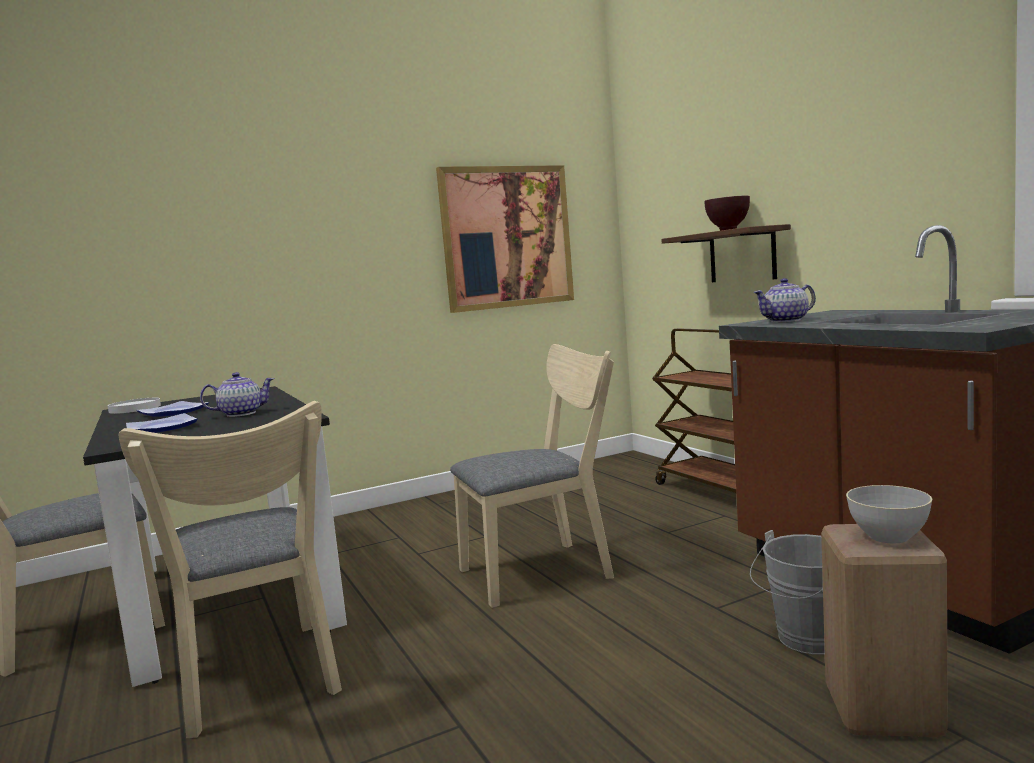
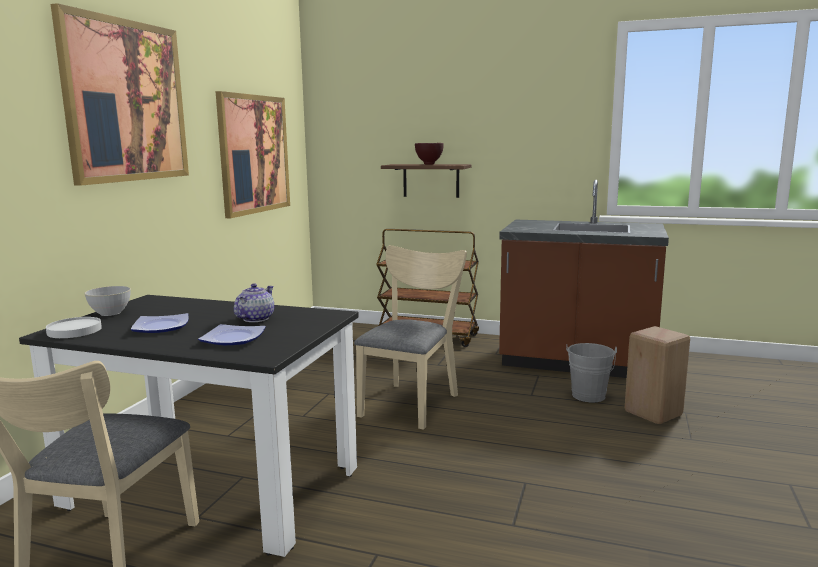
camera: 45 degrees left, 5 degrees up
(260, 682) = (371, 515): beige chair -> none
(293, 189) = (126, 101): none -> picture
(786, 320) = (529, 228): teapot -> none
(888, 537) = (663, 332): grey bowl -> grey bowl (110, 313)

